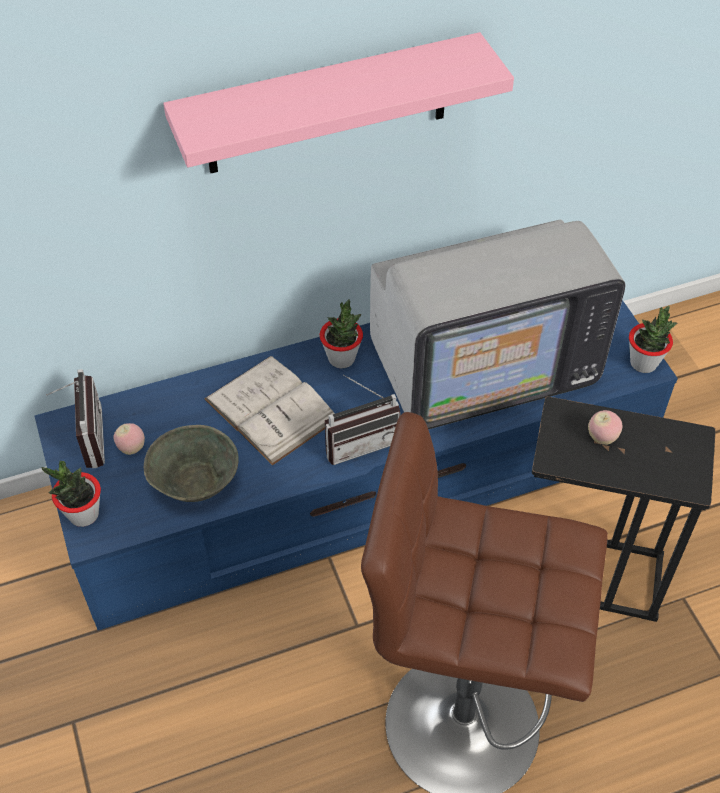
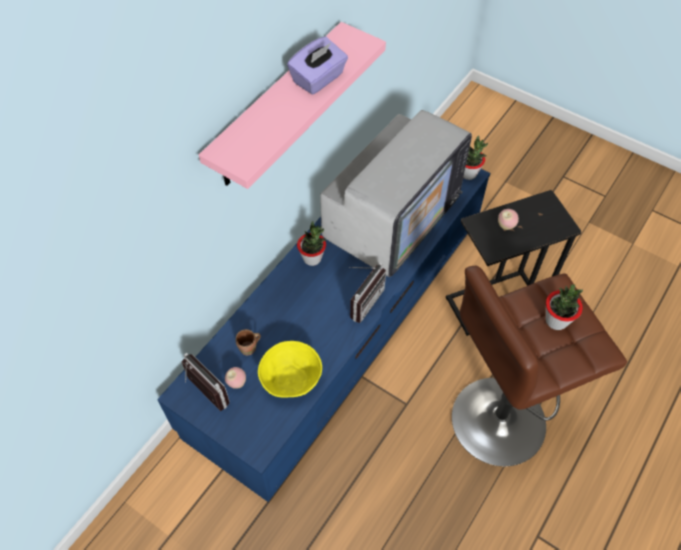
camera: 35 degrees left, 5 degrees up
(83, 514) = (243, 439): potted plant -> potted plant (556, 321)
(178, 419) = (249, 349): none -> brown mug
(195, 482) = (291, 380): grey bowl -> yellow bowl
(271, 409) = (298, 311): white book -> none
(382, 84) = (318, 79): none -> purple tissue box

